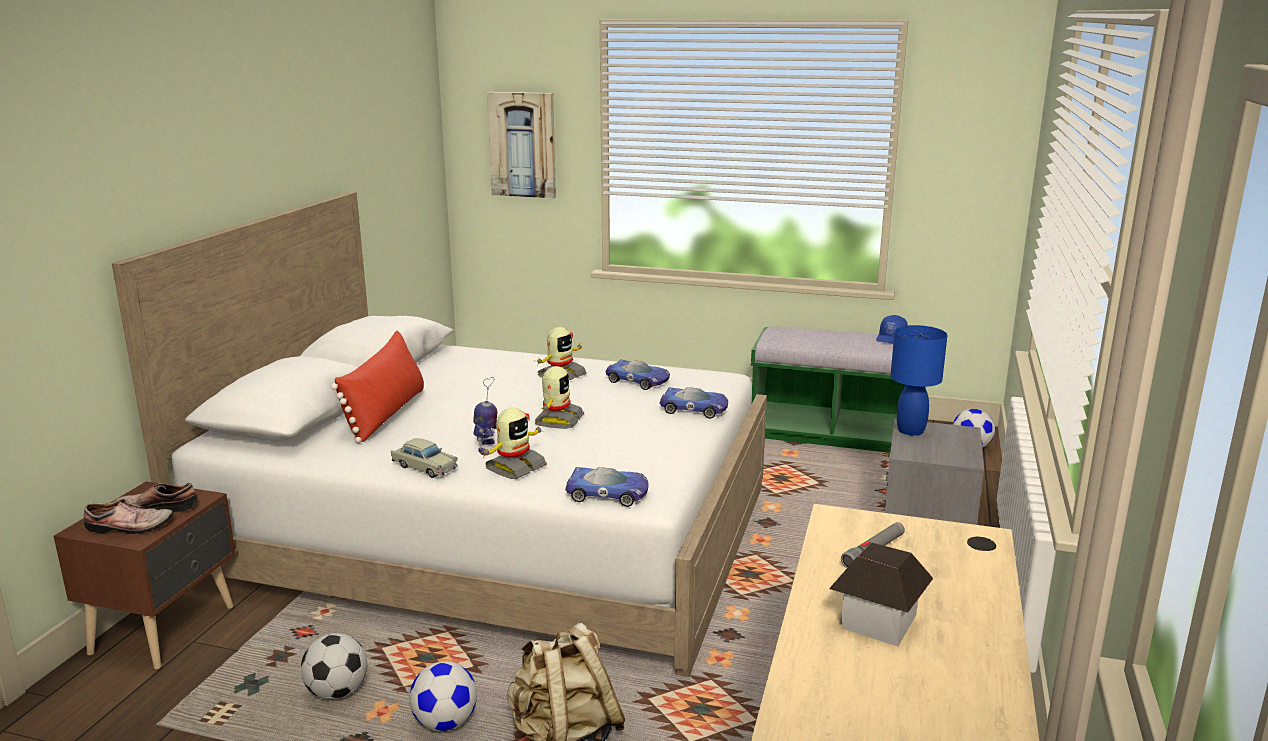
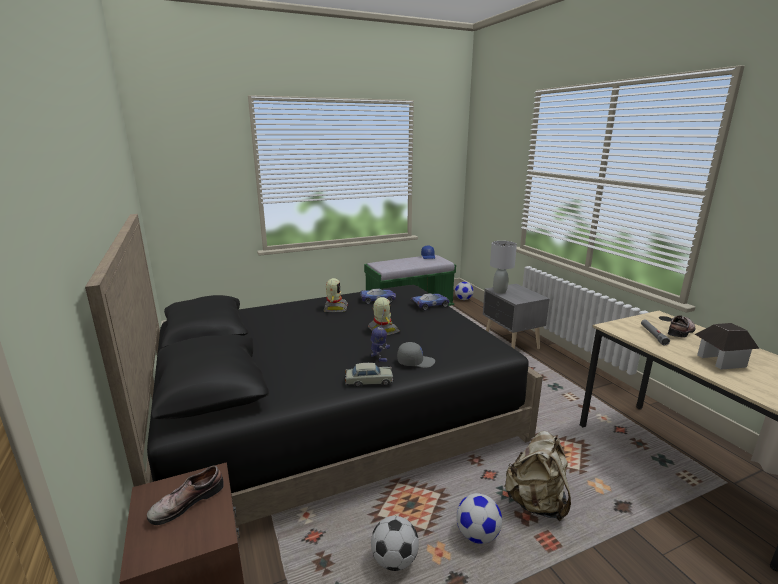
camera: 40 degrees left, 0 degrees up
(129, 527) = (190, 530): shoe -> shoe (681, 331)
(386, 414) = (278, 360): red pillow -> none
(495, 532) = (332, 415): white bed -> black bed
(515, 467) = (415, 362): toy robot -> grey cap
(522, 145) = (200, 177): picture -> none
(609, 493) = (484, 356): toy car -> none
(910, 431) = (500, 291): blue table lamp -> grey table lamp

